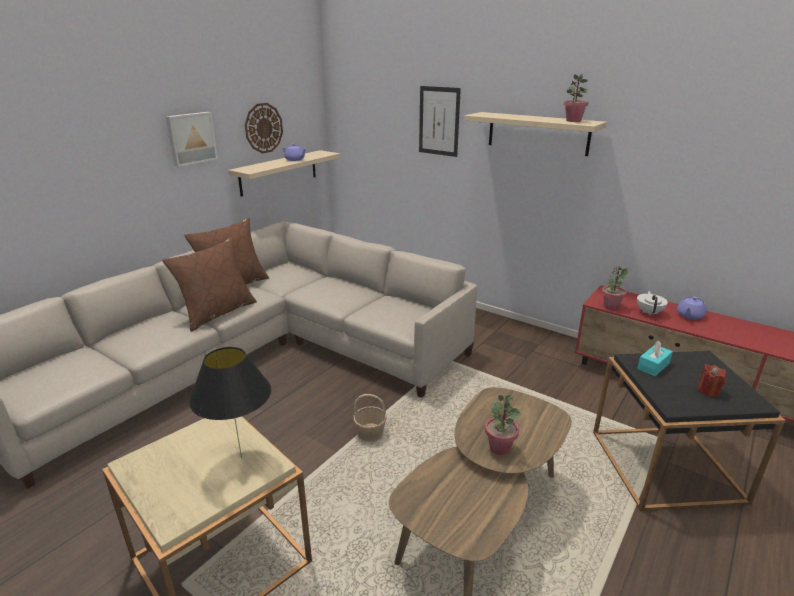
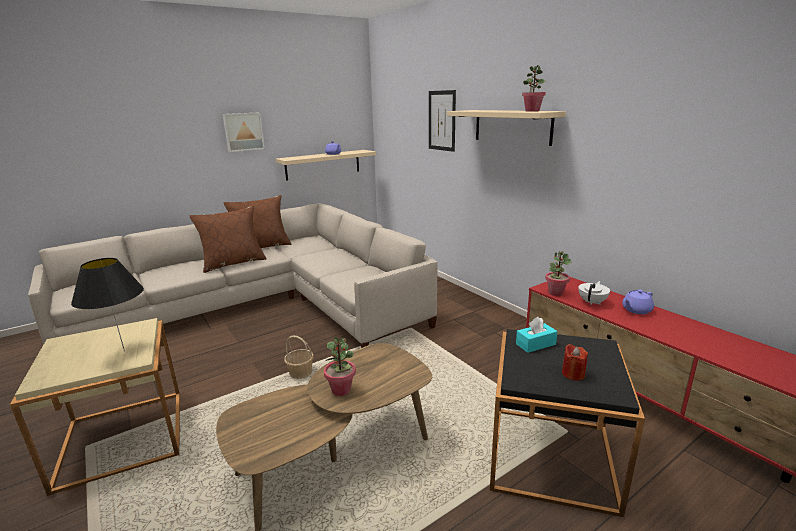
camera: 20 degrees right, 5 degrees down
(263, 128) = (309, 128): wall clock -> none

